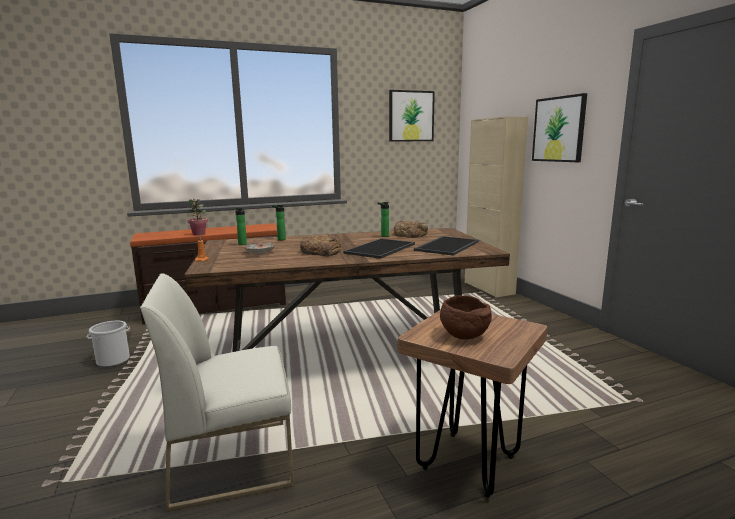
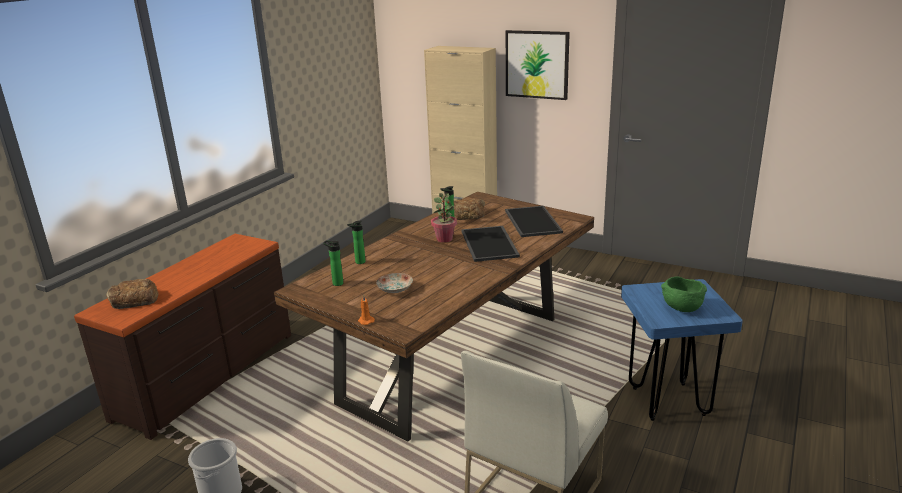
camera: 40 degrees left, 10 degrees up
(199, 234) = (190, 284): potted plant -> potted plant (444, 239)
(320, 251) = (448, 266): bread -> bread (134, 299)
(411, 116) = (335, 45): picture -> none
(462, 336) = (681, 309): brown bowl -> green bowl
(468, 462) = (668, 401): brown stool -> blue stool

